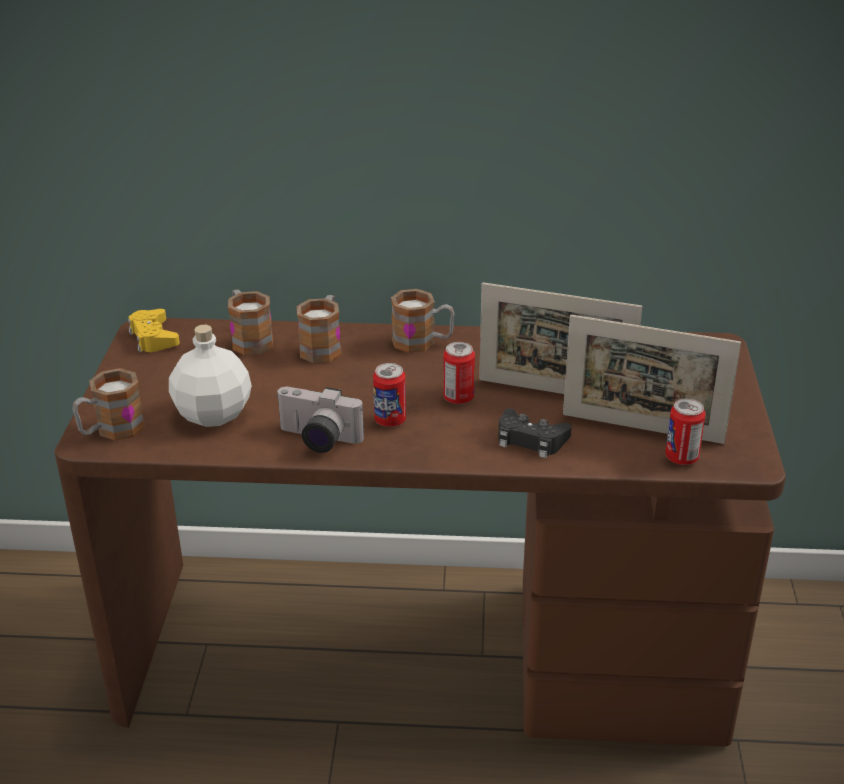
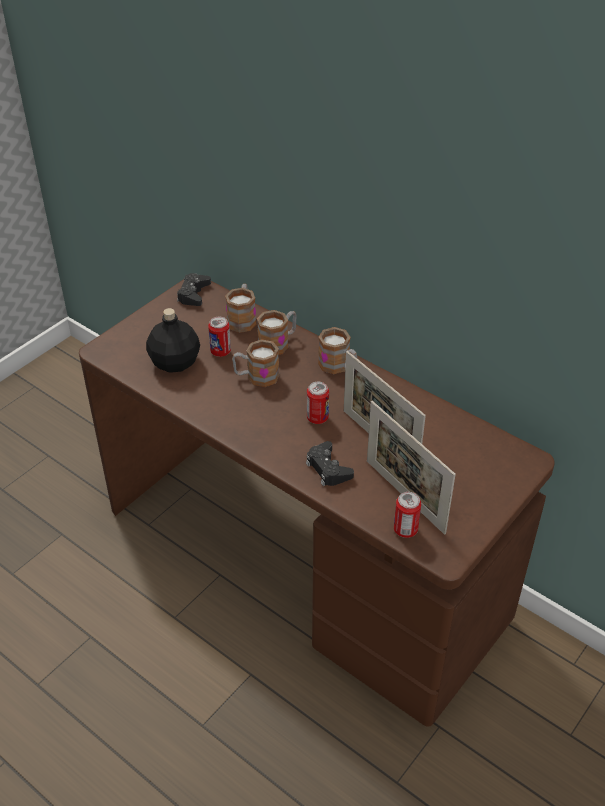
camera: 35 degrees right, 10 degrees up
(111, 430) = (116, 348): mug -> mug (256, 377)
(153, 337) = (194, 294): yellow game controller -> black game controller
(214, 413) = (175, 362): white bottle -> black bottle
(317, 440) = (211, 407): camera -> none
(390, 420) = (263, 414): can -> can (220, 352)

